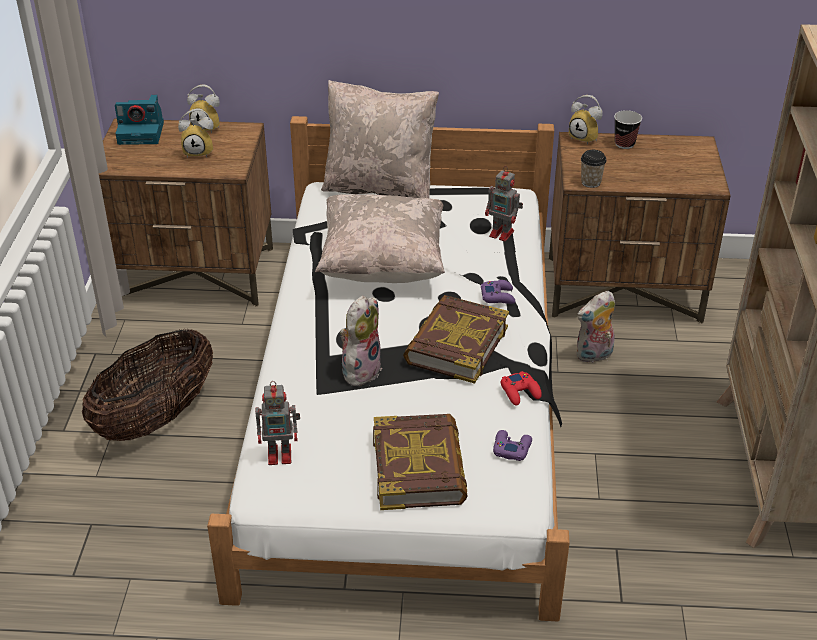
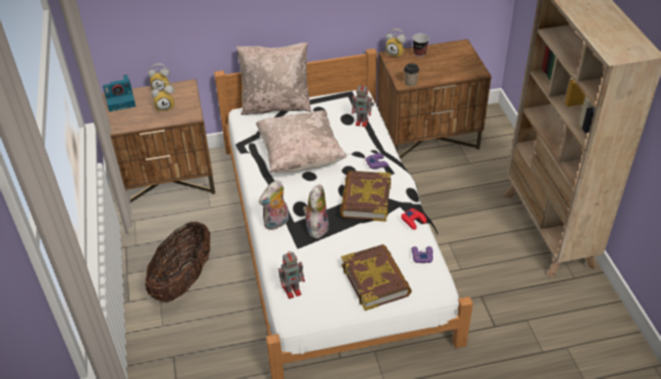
camera: 15 degrees left, 5 degrees up
(594, 356) = (426, 183): plush toy -> plush toy (276, 223)

